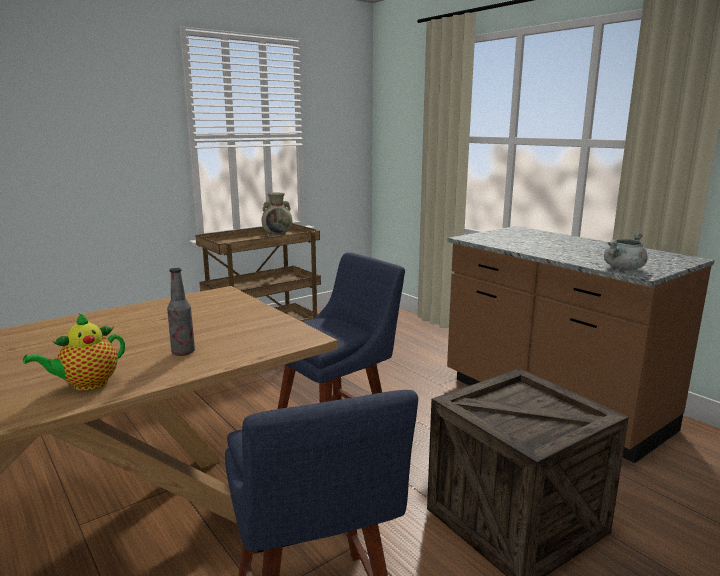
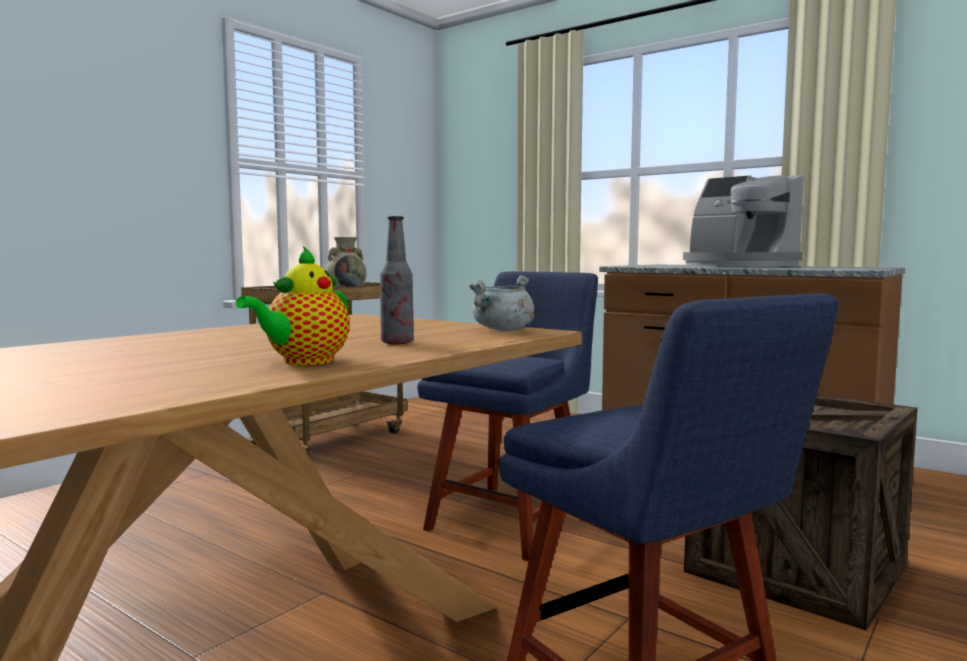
camera: 15 degrees left, 10 degrees down
(565, 244) = (737, 266): none -> coffee machine
(623, 268) = (836, 268): grey cooking pot -> grey cooking pot (503, 330)

